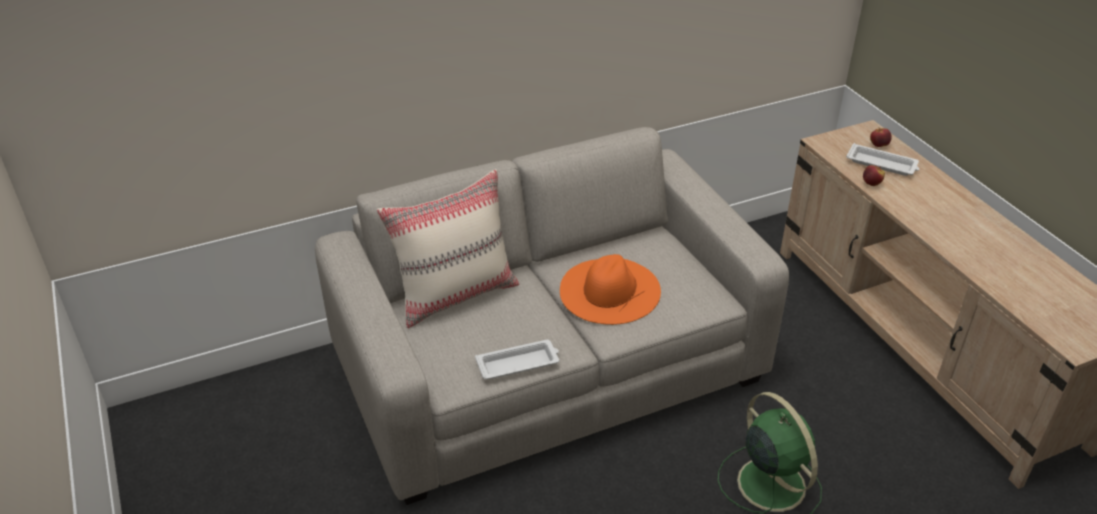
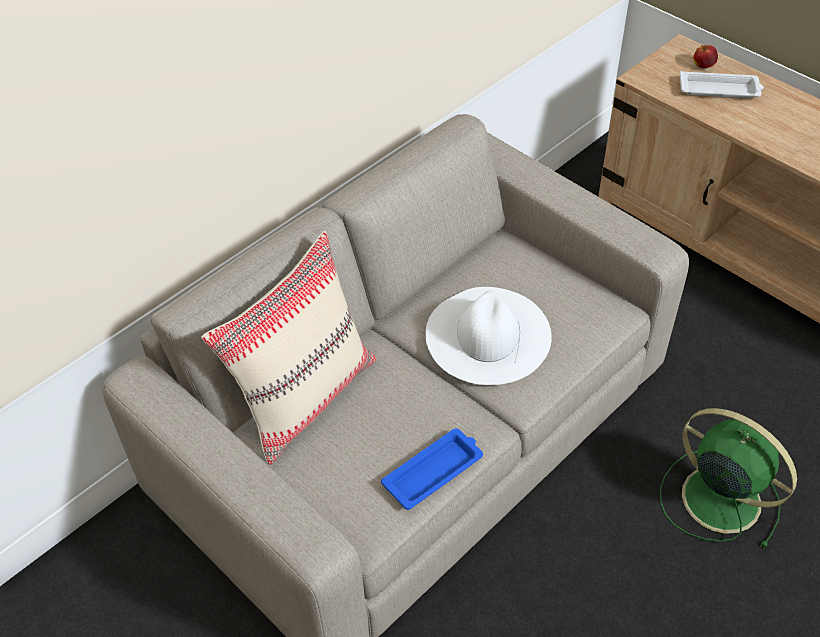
camera: 20 degrees left, 10 degrees up
(519, 364) = (434, 471): white tray -> blue tray
(609, 290) = (488, 334): orange hat -> white hat
(871, 183) = (722, 118): apple -> none

